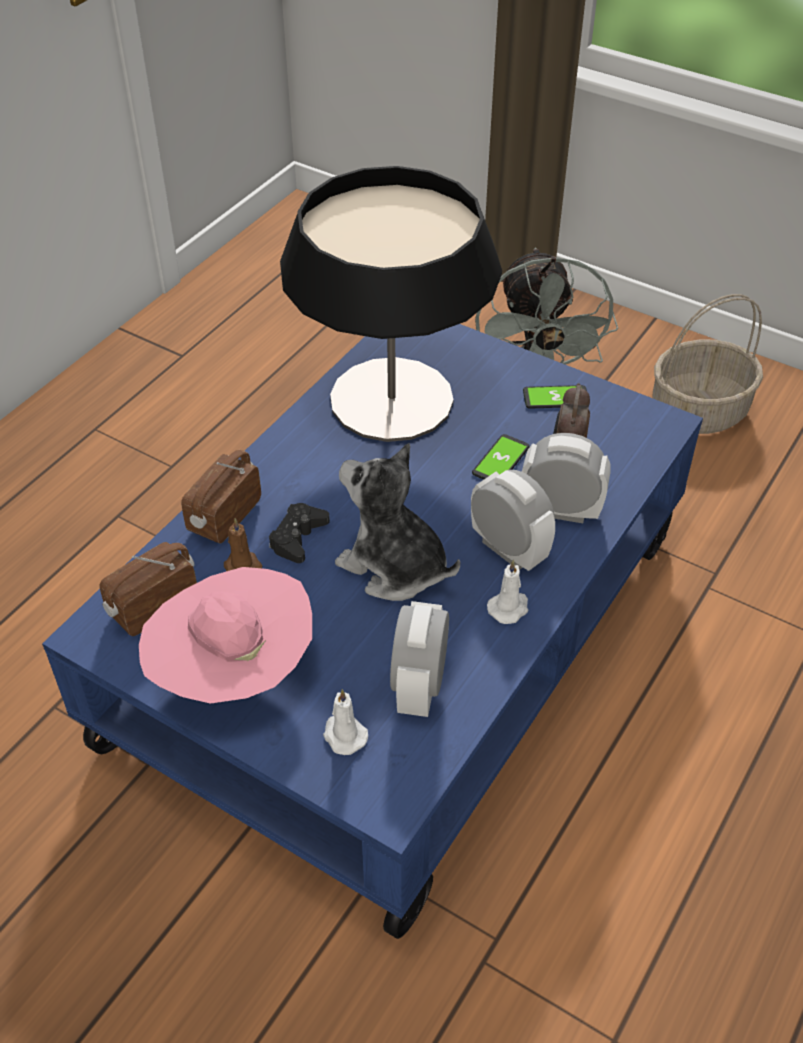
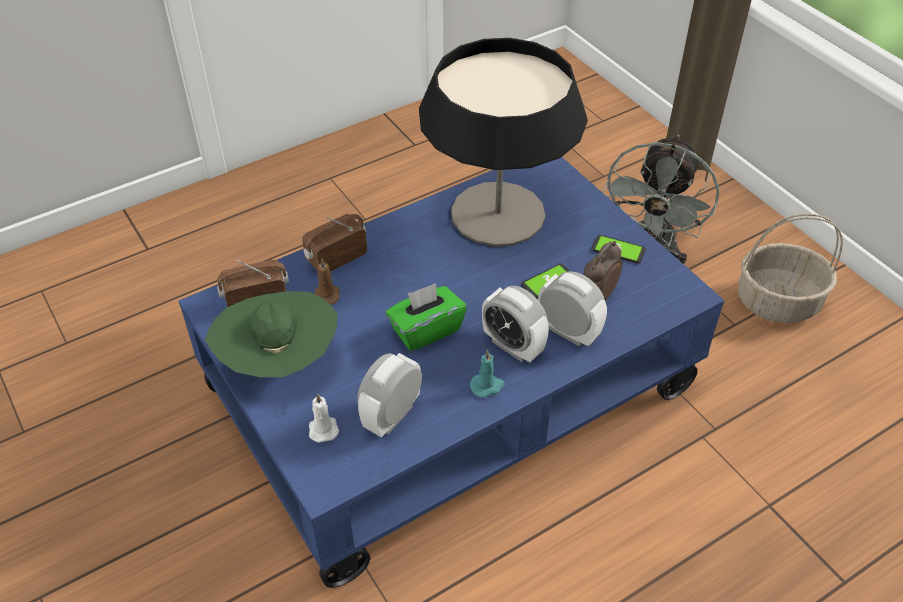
camera: 25 degrees right, 0 degrees up
(233, 672) = (279, 361): pink hat -> green hat
(298, 538) = (375, 288): black game controller -> none
(394, 567) = (426, 330): plush toy -> green tissue box
(508, 550) = (513, 346): alarm clock -> alarm clock turned 150 degrees clockwise
(509, 608) = (487, 386): white candle -> turquoise candle

